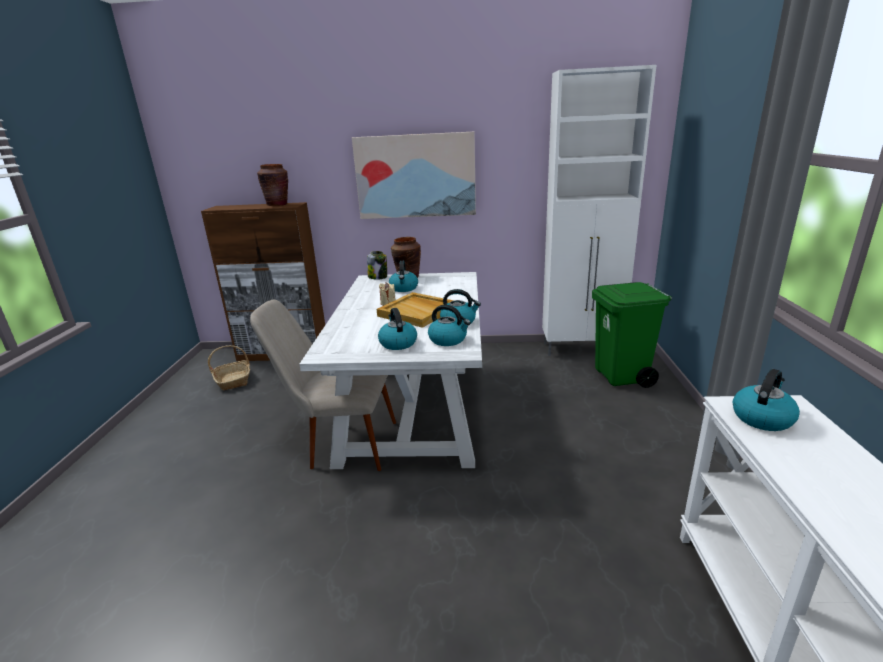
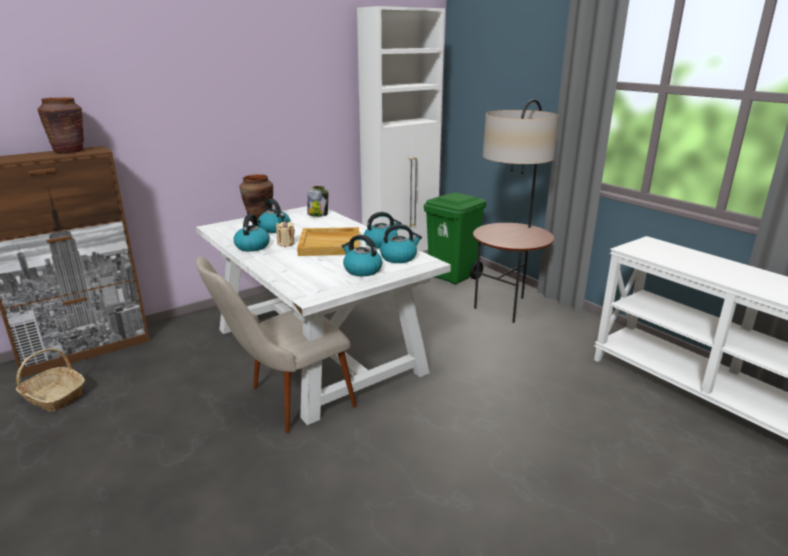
camera: 40 degrees left, 0 degrees up
(378, 277) = (224, 224): jar -> jar (318, 214)
(415, 176) = (235, 108): picture -> none
(642, 430) = (506, 307): none -> floor lamp
(762, 417) = (649, 251): kettle -> kettle (252, 246)

